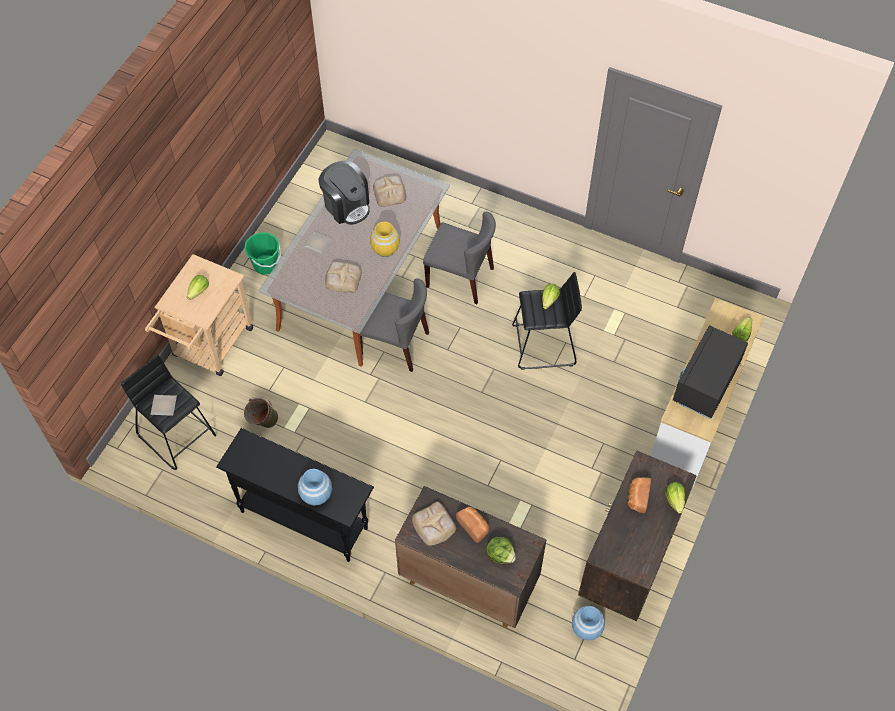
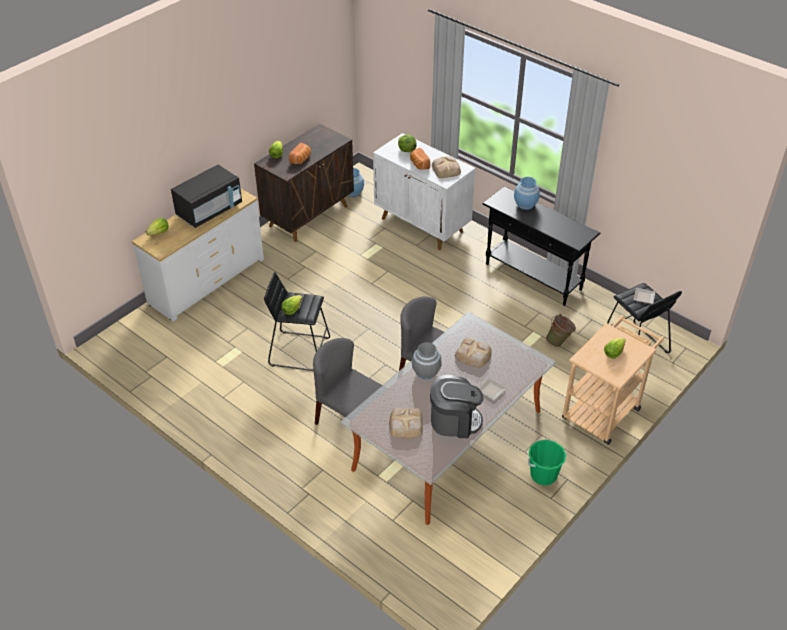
camera: 165 degrees left, 15 degrees down
(346, 206) = (454, 421): coffee machine -> coffee machine turned 120 degrees clockwise
(385, 249) = (426, 372): yellow vase -> grey vase
(467, 582) = (422, 225): brown cabinet -> white cabinet

